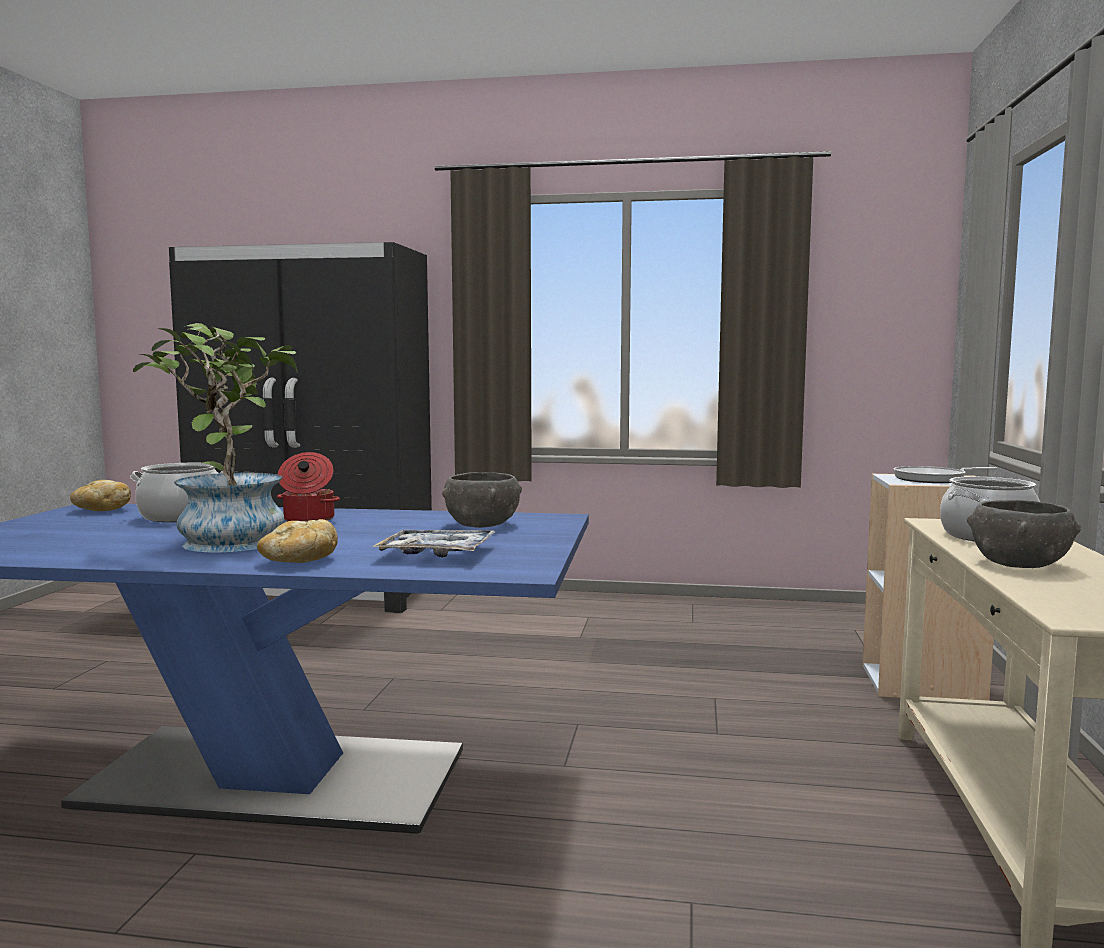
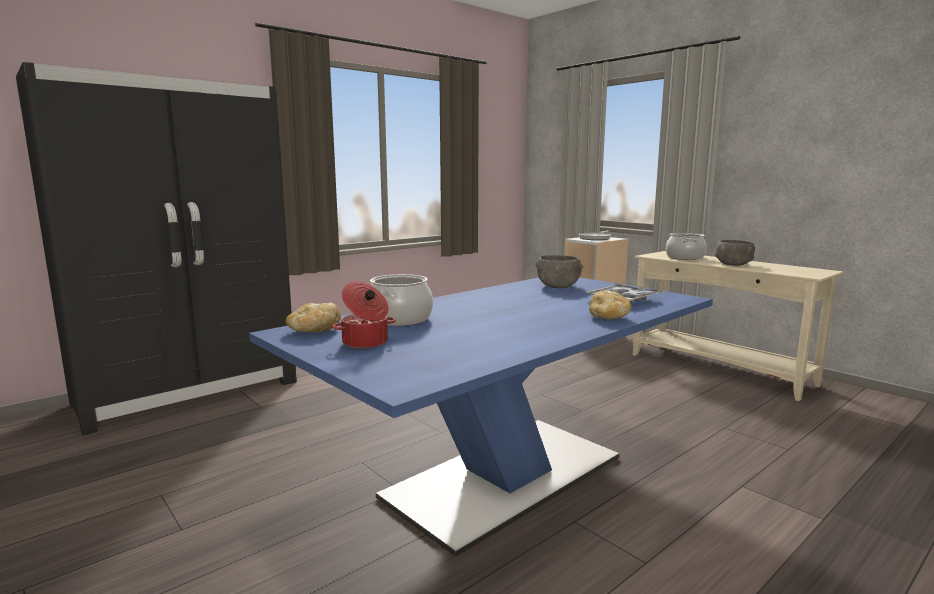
camera: 50 degrees left, 5 degrees up
(229, 539) = (514, 320): potted plant -> none
(308, 520) = (477, 303): cooking pot -> cooking pot (365, 343)

